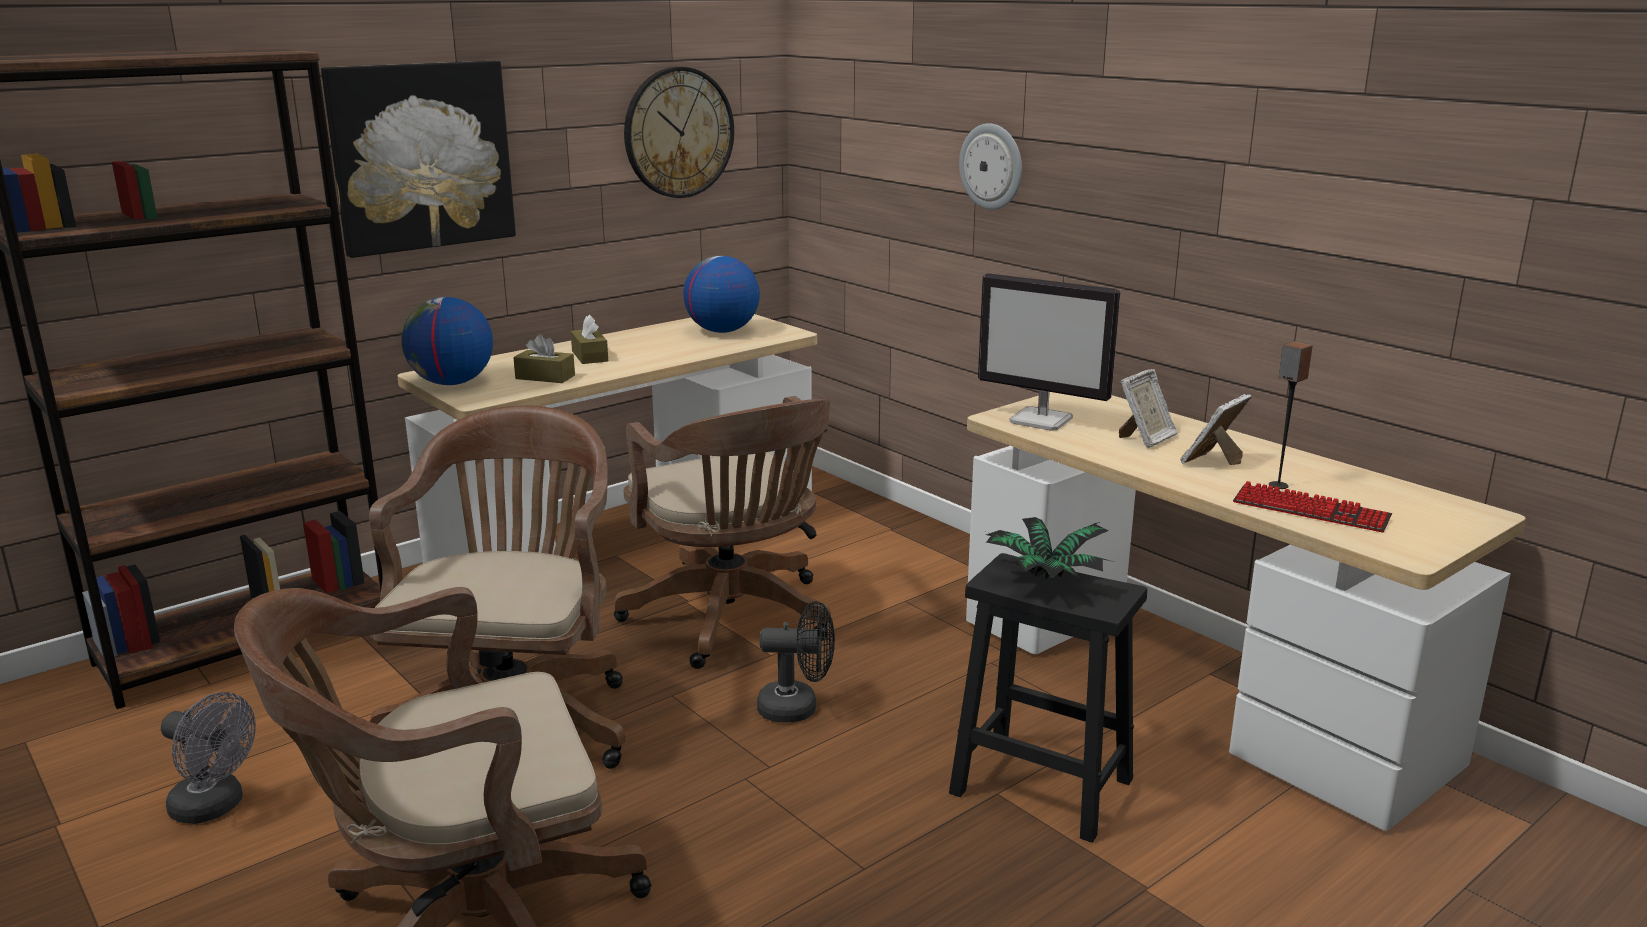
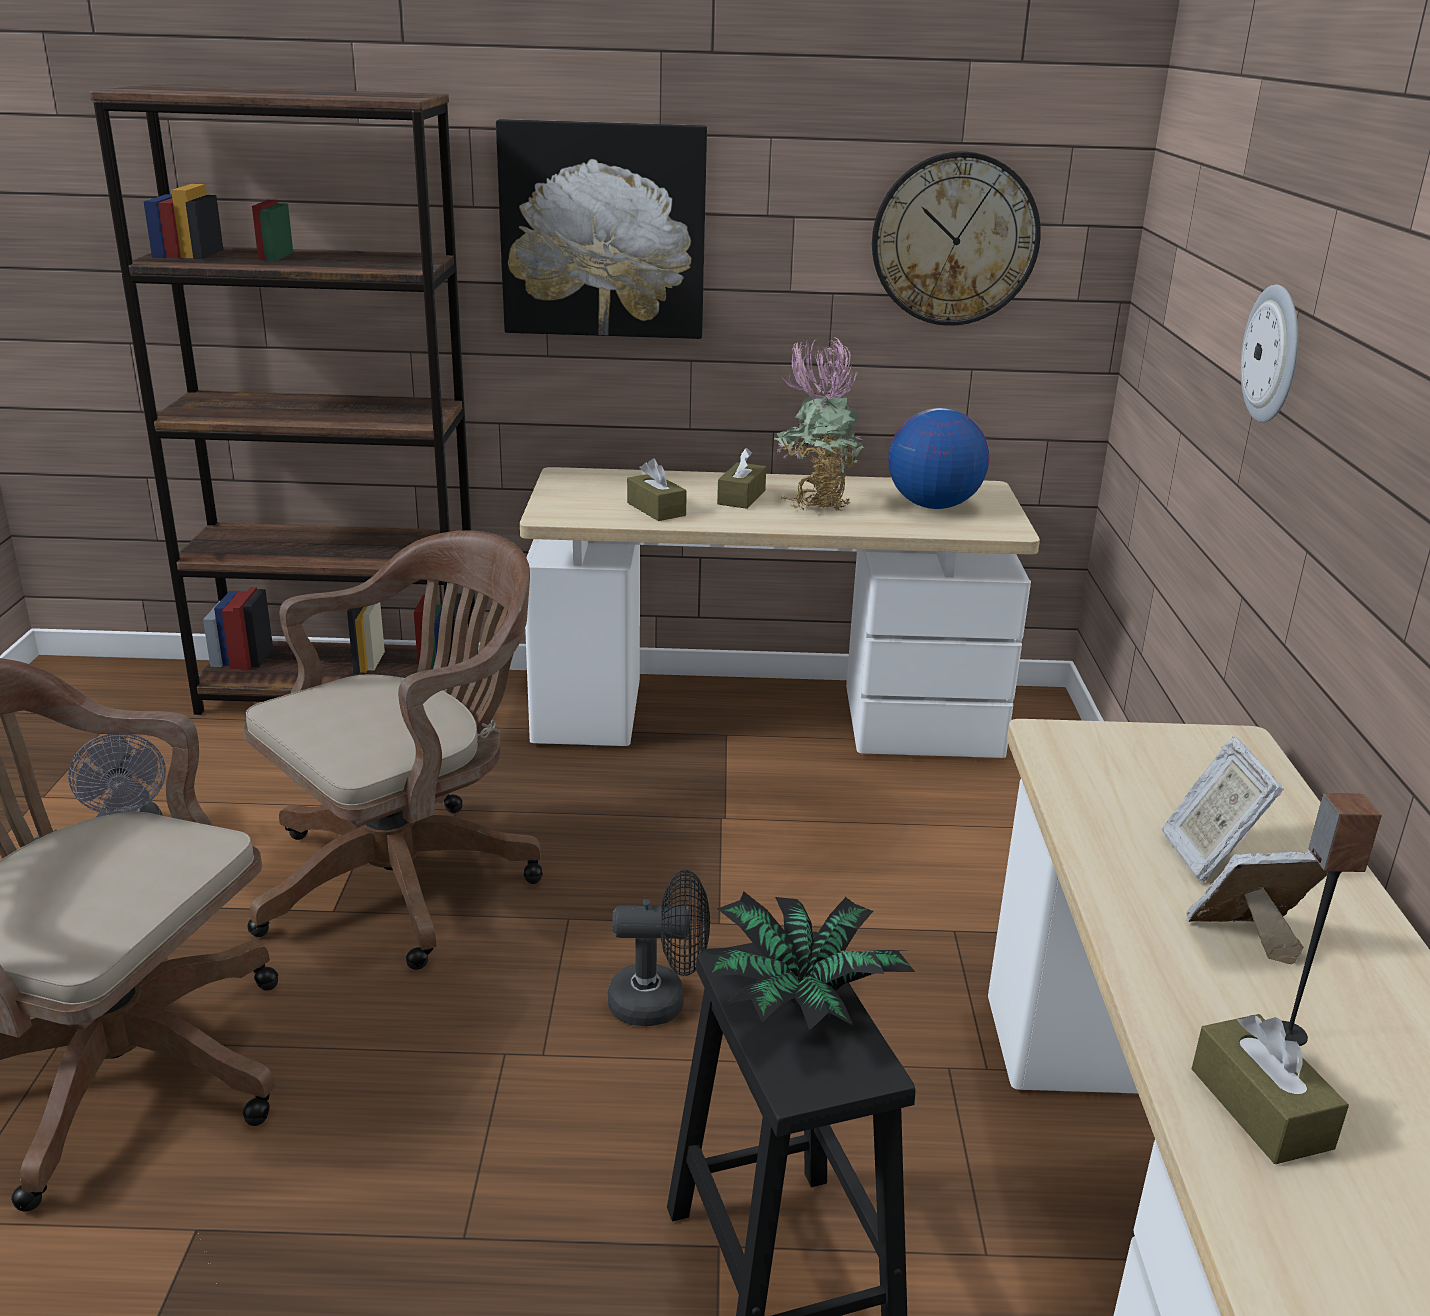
camera: 40 degrees right, 5 degrees up
(452, 383) = (567, 491): globe -> none
(646, 347) = (815, 503): none -> potted plant
(733, 620) = (737, 862): brown office chair -> none
(797, 708) = (660, 1002): black fan -> black fan turned 45 degrees counterclockwise
(1042, 420) = (1105, 763): monitor -> none
(1145, 439) = (1207, 855): picture frame -> picture frame turned 90 degrees clockwise
(1310, 511) = (1260, 1108): keyboard -> brown tissue box

